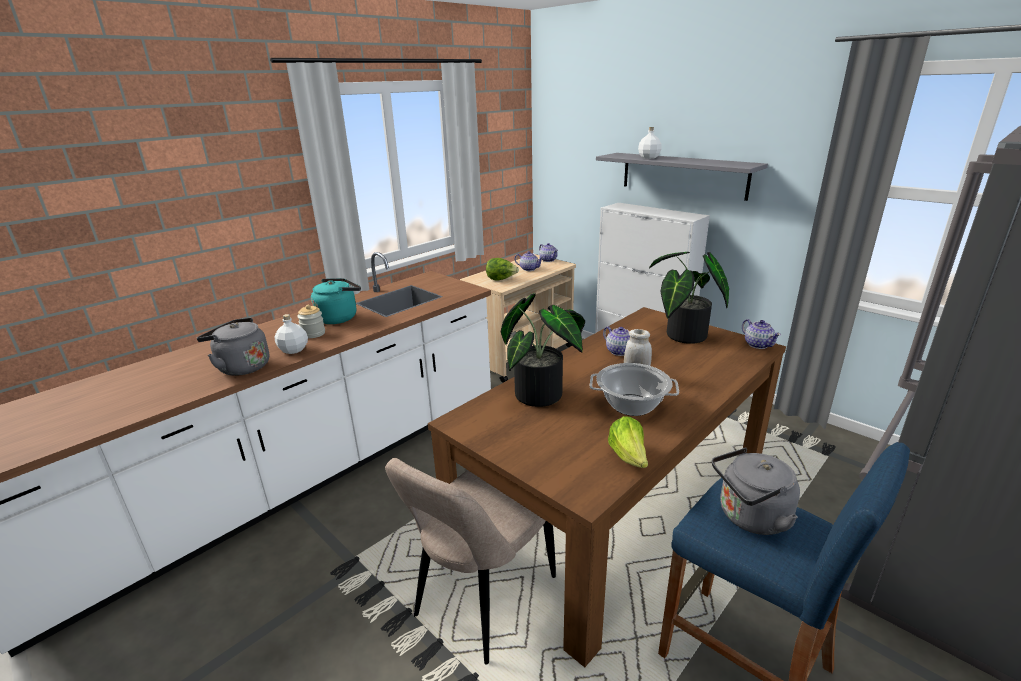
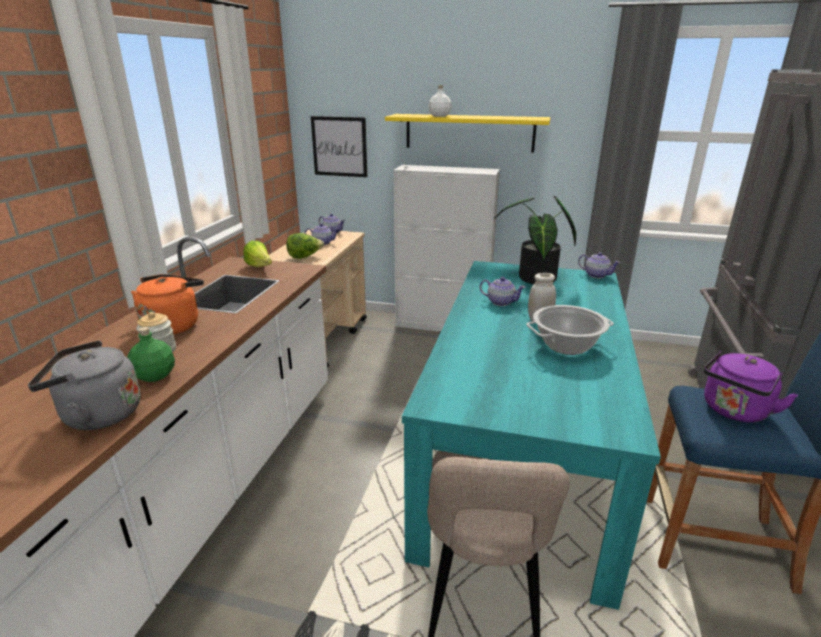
camera: 30 degrees left, 0 degrees up
(293, 350) = (154, 375): white bottle -> green bottle
(339, 317) = (173, 325): turquoise kettle -> orange kettle
(544, 394) = (483, 355): potted plant -> none
(568, 181) = (339, 146): none -> picture
(617, 502) = (521, 451): brown dining table -> turquoise dining table
(629, 457) = (618, 390): lettuce -> lettuce (260, 267)
(683, 175) = (469, 132): grey shelf -> yellow shelf
(750, 517) = (734, 411): grey kettle -> purple kettle

